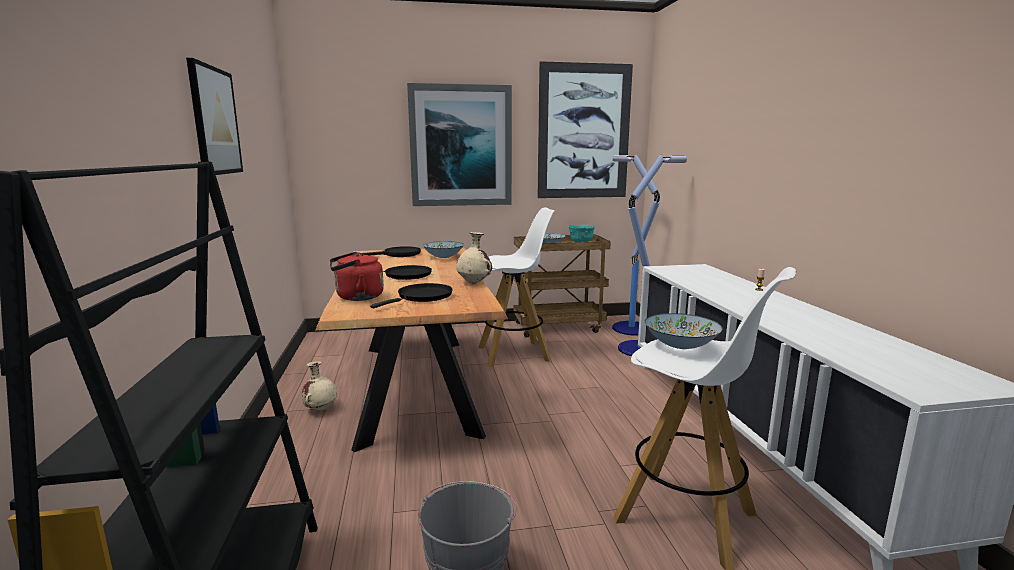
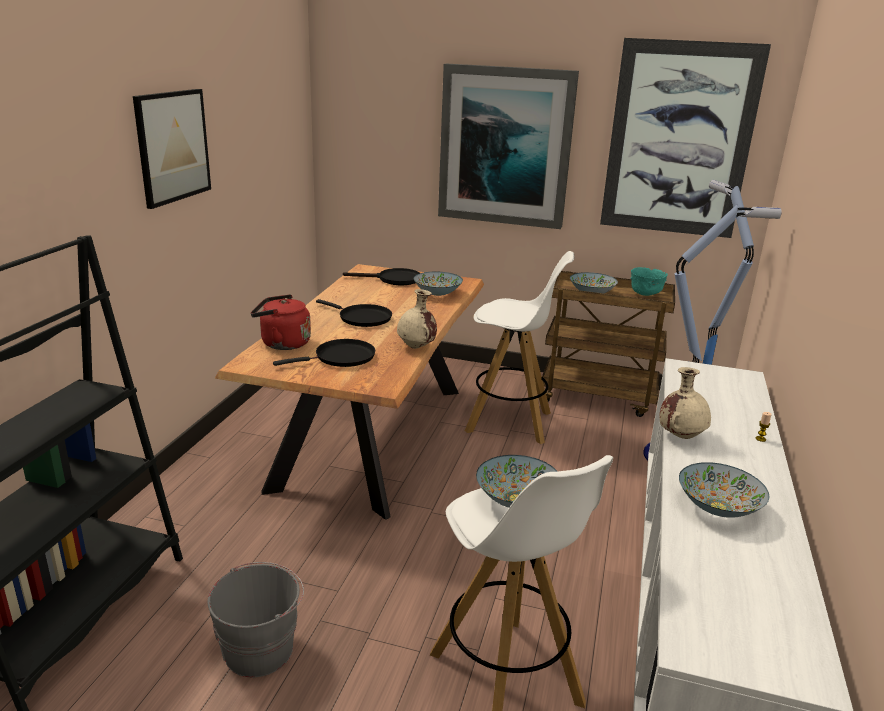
camera: 25 degrees right, 10 degrees up
(321, 409) = (267, 437): beige vase -> beige vase (681, 436)
(797, 322) = (718, 508): none -> bowl

